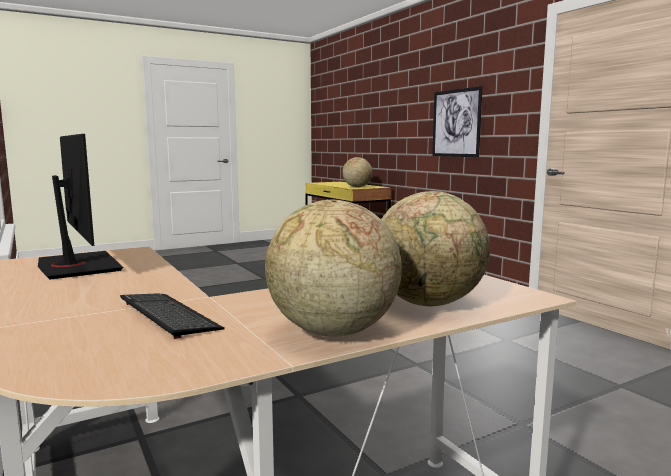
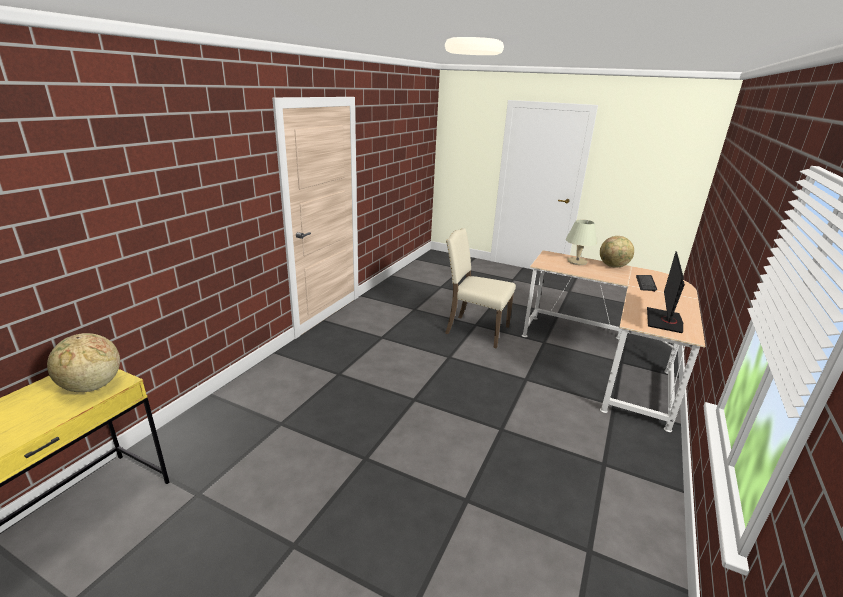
camera: 125 degrees left, 15 degrees up
(429, 303) = (576, 261): globe -> beige table lamp
(456, 123) = (197, 220): picture -> none
(495, 414) = (475, 330): none -> beige chair

